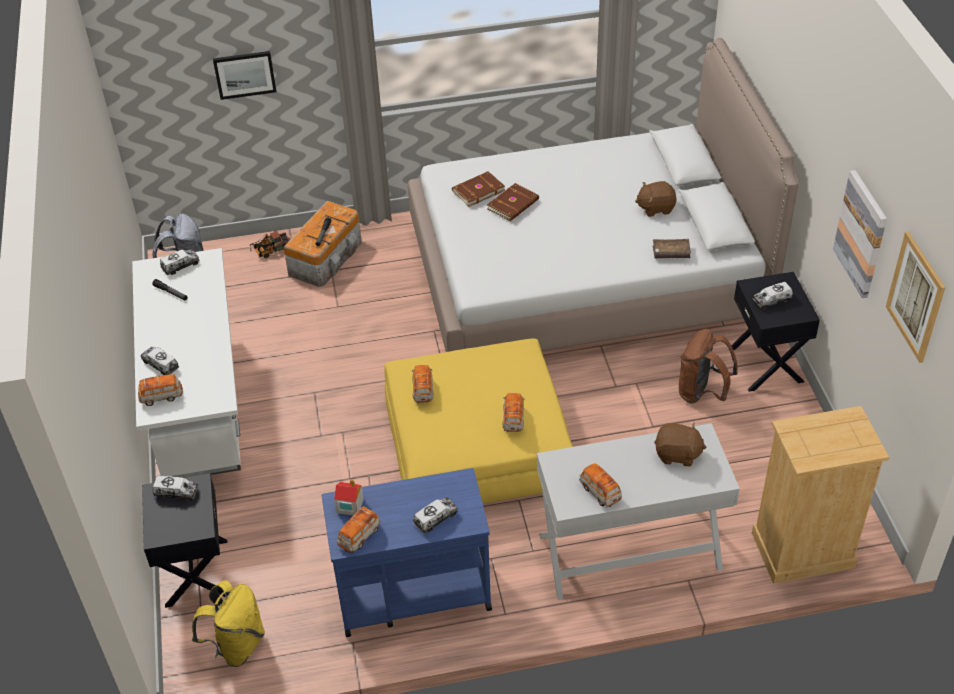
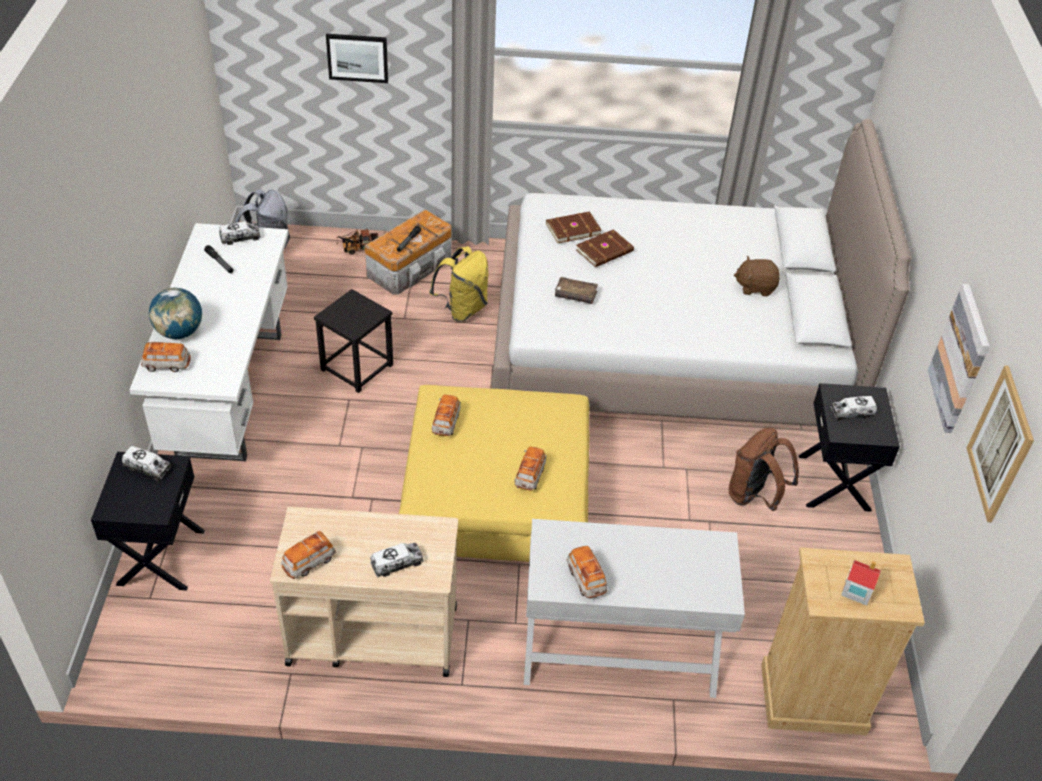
camera: 10 degrees right, 0 degrees up
(160, 365) = (179, 332): toy truck -> globe
(237, 645) = (171, 645): yellow backpack -> yellow backpack (462, 309)
(311, 361) = (357, 367): none -> black stool
(349, 505) = (311, 526): toy house -> toy house (856, 590)
(411, 592) = (371, 634): blue cart -> beige cart
(671, 253) = (756, 338): brown book -> brown book (575, 295)
(677, 454) = (687, 558): brown plush toy -> none

